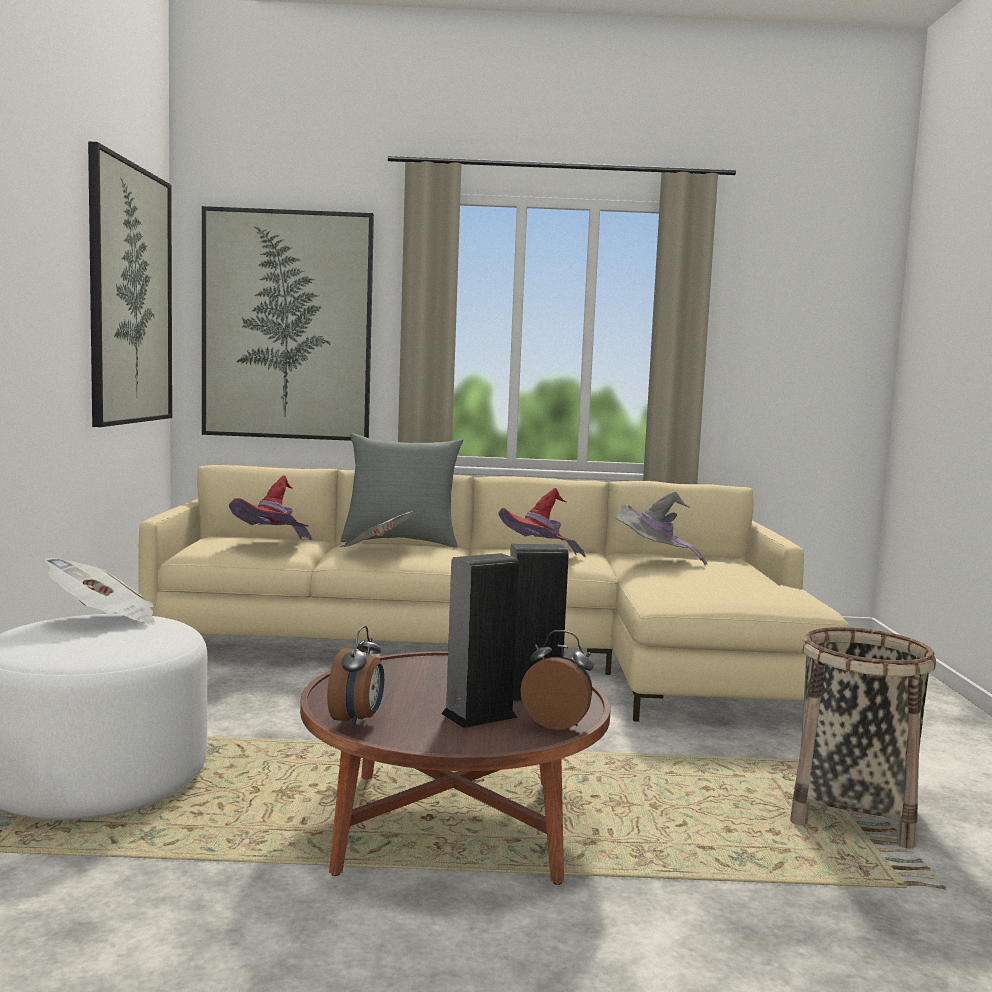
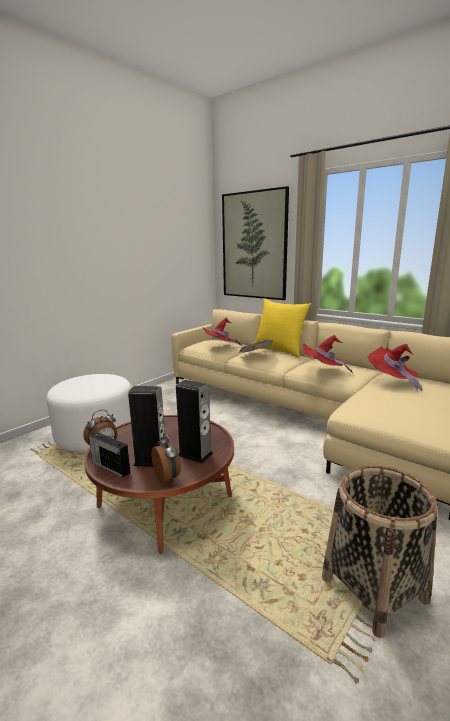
camera: 40 degrees right, 10 degrees up
(105, 620) = (102, 378): newspaper -> none
(130, 295) = (182, 239): picture -> none
(401, 541) = (279, 351): grey pillow -> yellow pillow
(432, 736) = (110, 467): none -> radio
(654, 560) = (392, 381): grey hat -> red hat

